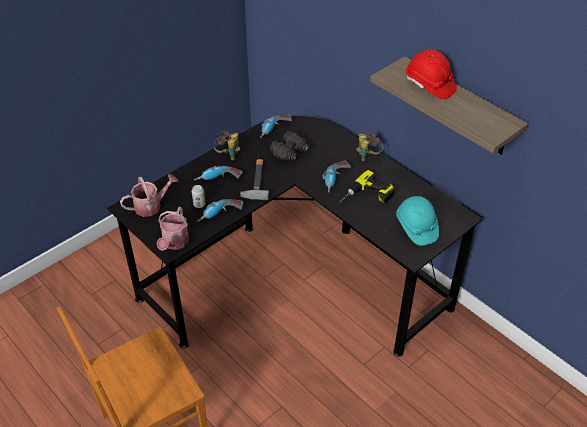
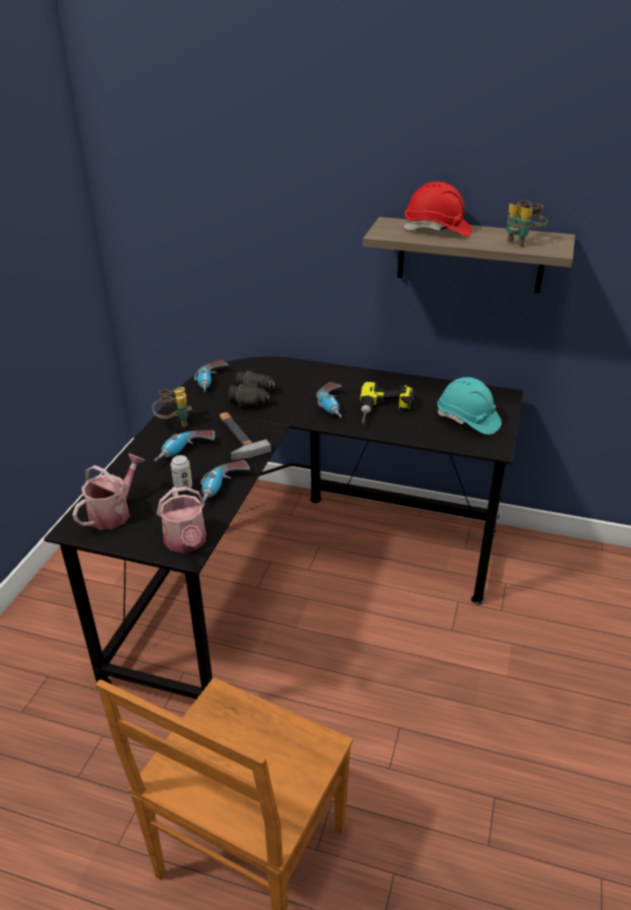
camera: 30 degrees left, 10 degrees down
(368, 156) = (347, 374): binoculars -> binoculars (521, 241)

